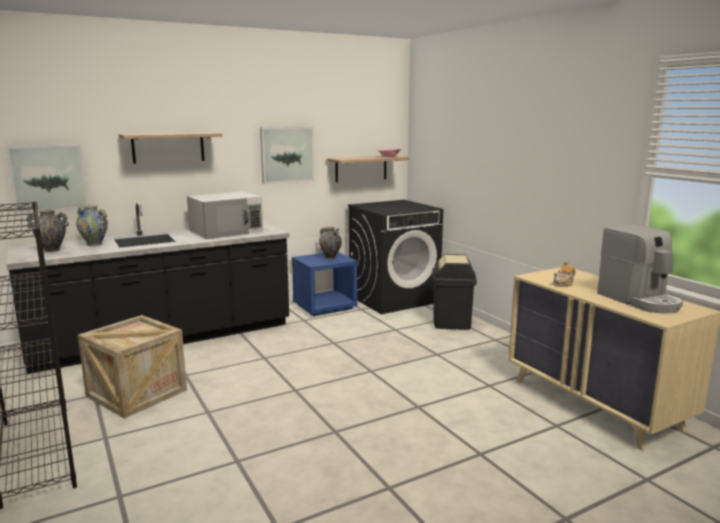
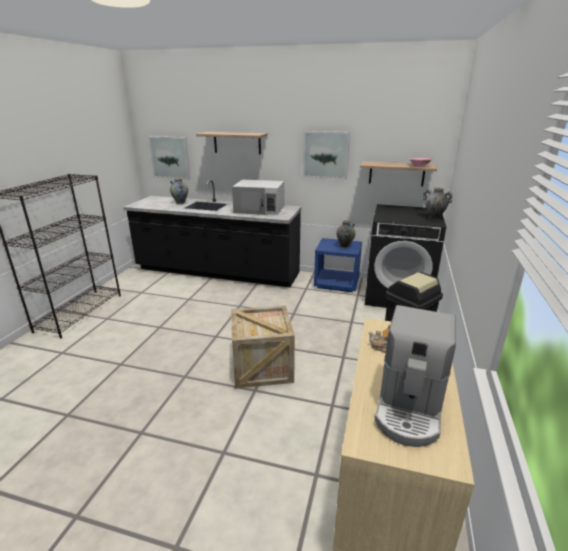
camera: 45 degrees right, 10 degrees up
(52, 250) = (157, 202): vase -> vase (434, 218)
(137, 393) = (155, 300): crate -> crate (262, 367)

